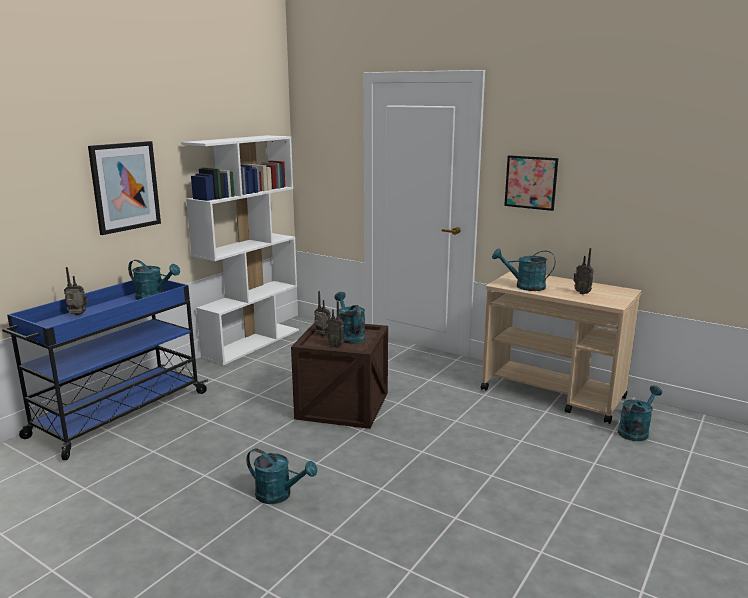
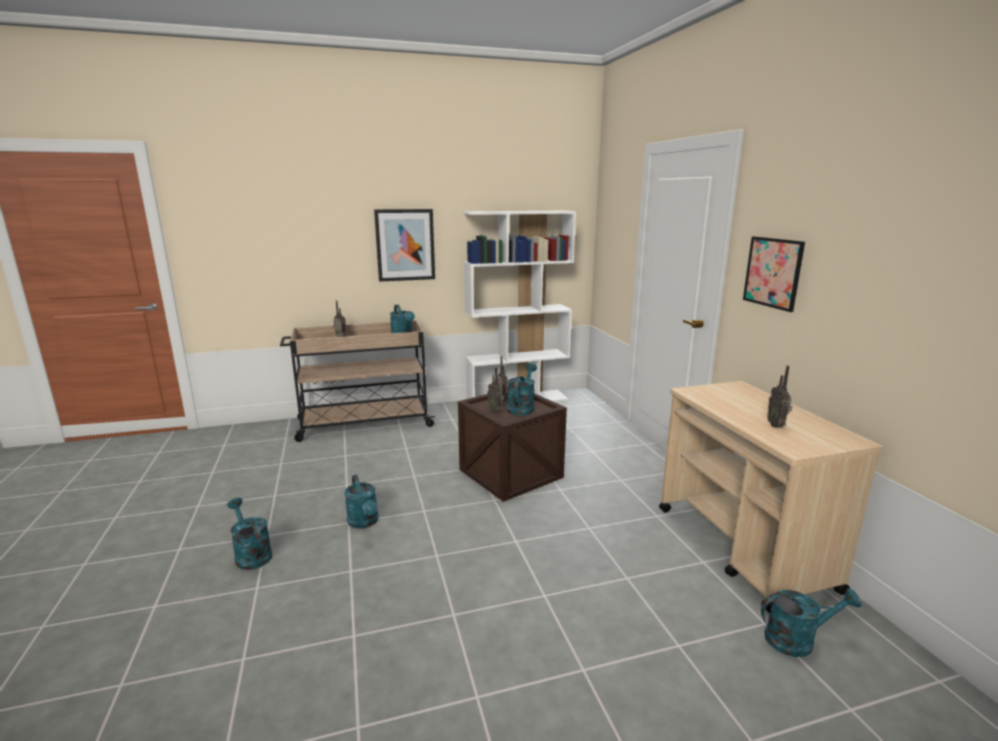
camera: 40 degrees right, 0 degrees up
(118, 415) = (363, 423): blue cart -> beige cart
(524, 286) = (713, 400): turquoise watering can -> turquoise watering can (251, 554)

